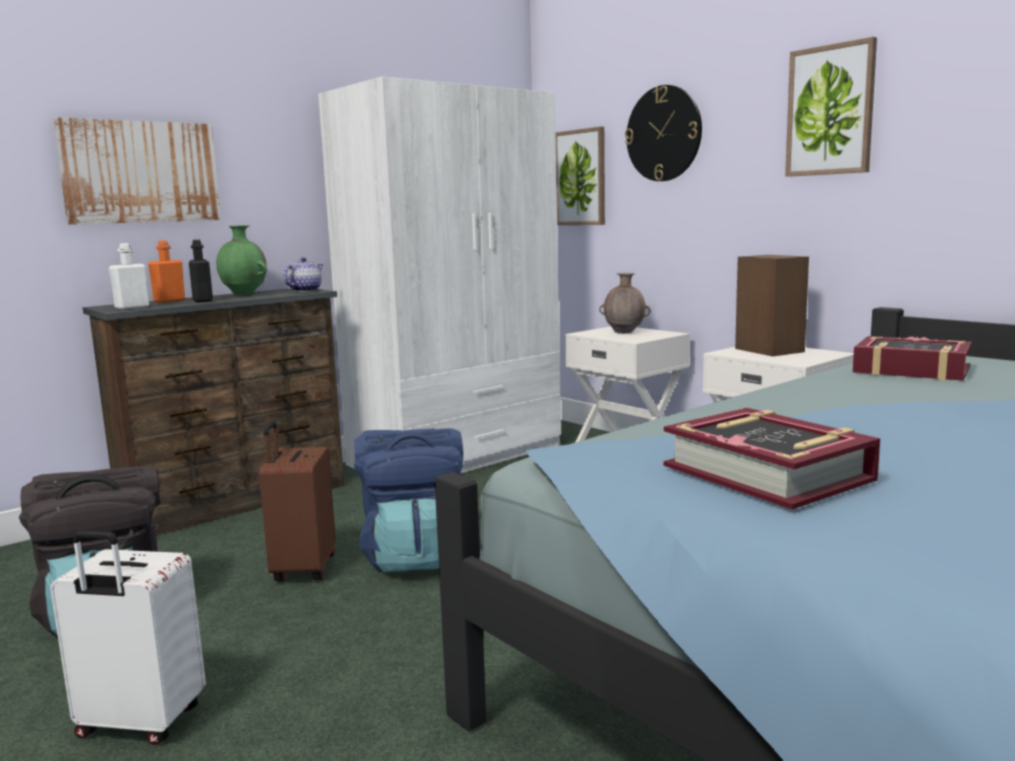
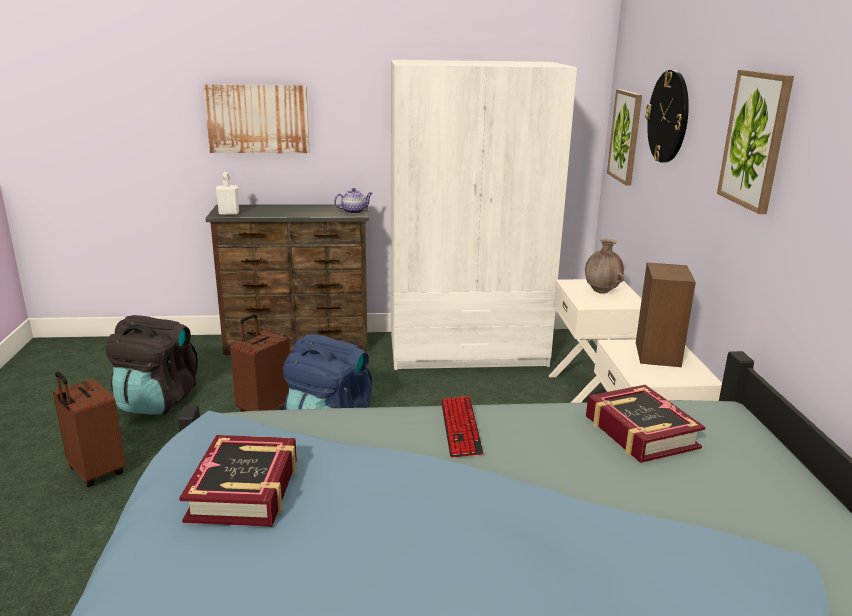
camera: 35 degrees right, 10 degrees up
(139, 724) = (95, 472): white suitcase -> brown suitcase
(169, 301) = (263, 208): orange bottle -> none
(202, 300) = (276, 212): black bottle -> none
(244, 294) = (315, 208): green vase -> none
(790, 399) = (460, 427): none -> keyboard

